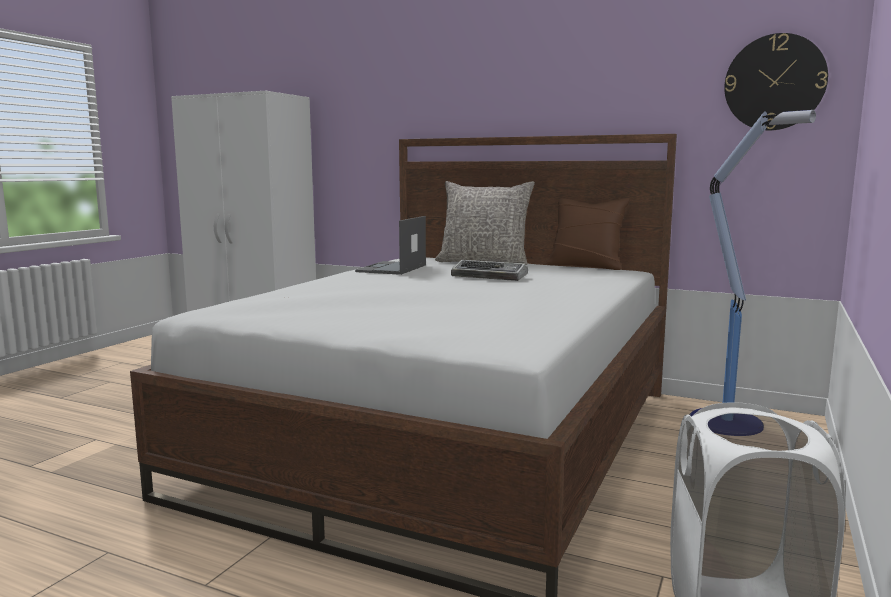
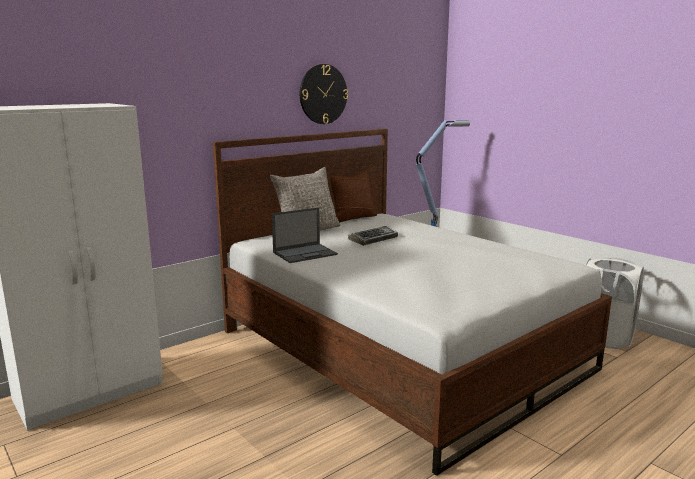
camera: 65 degrees left, 5 degrees up
(391, 268) = (305, 253): laptop -> laptop turned 75 degrees counterclockwise
(774, 82) = (418, 99): wall clock -> wall clock (323, 94)

